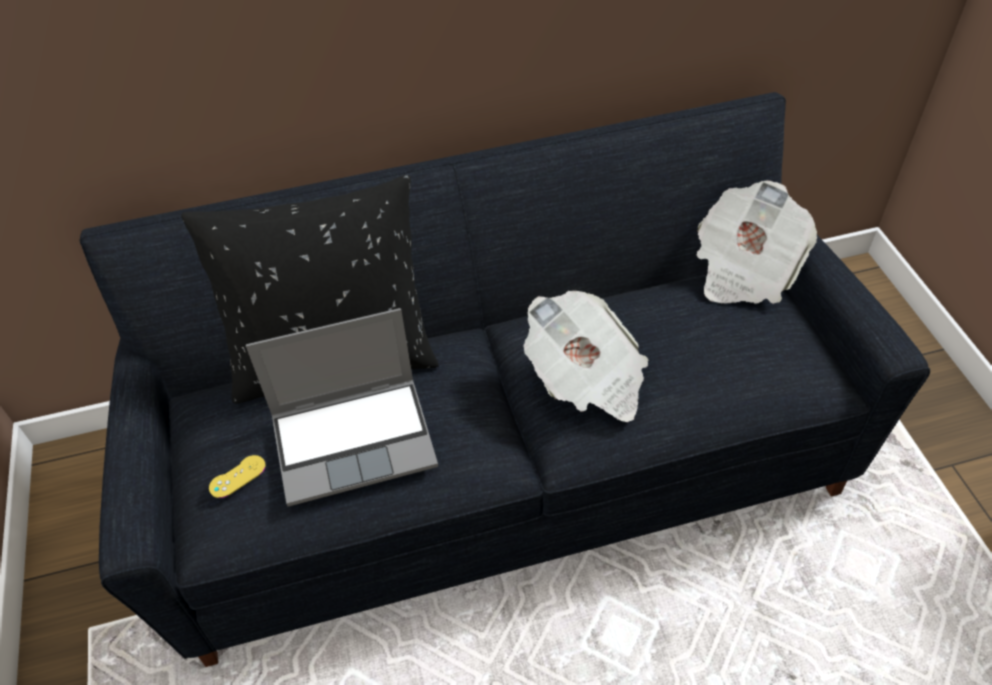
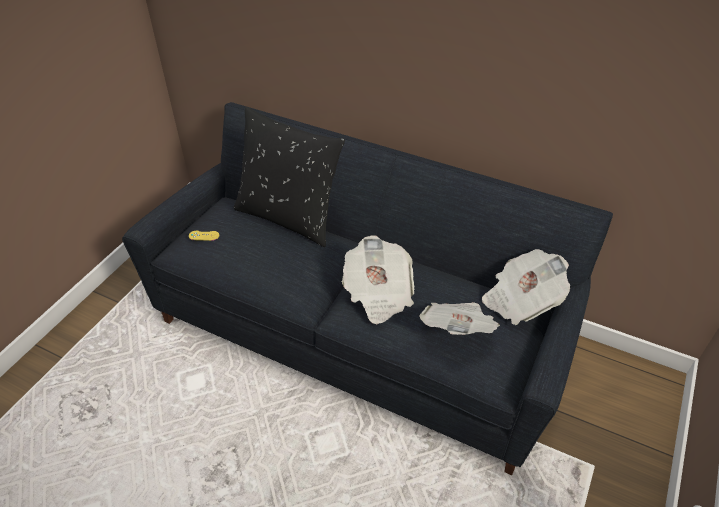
camera: 40 degrees right, 5 degrees down
(355, 439) = (258, 252): laptop -> none
(728, 355) = (458, 330): none -> newspaper

